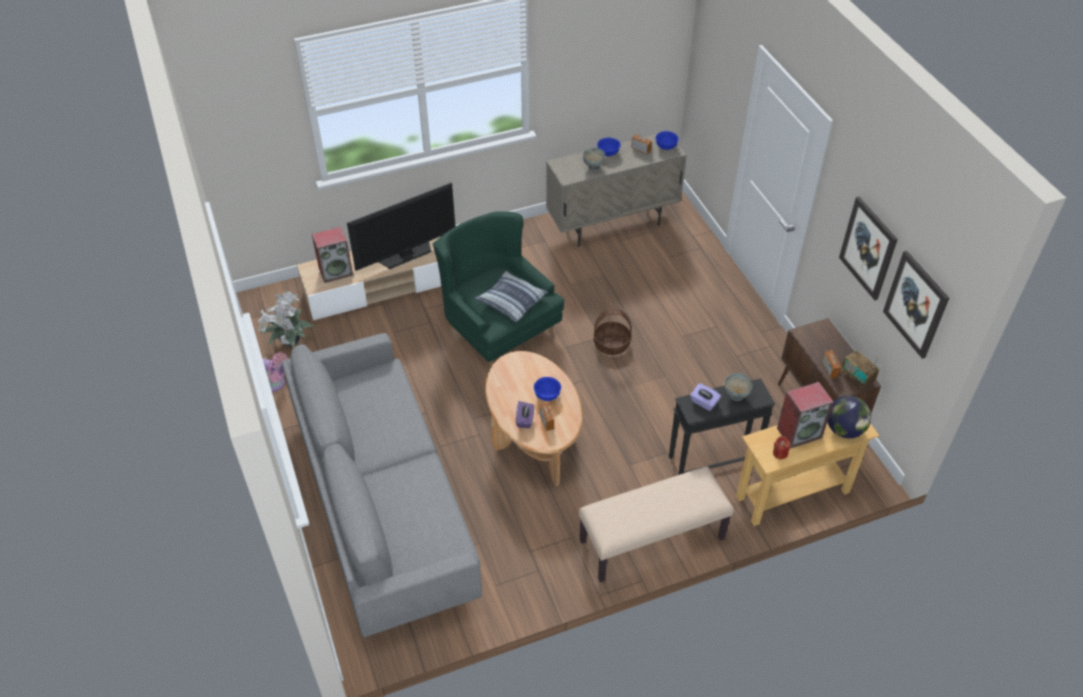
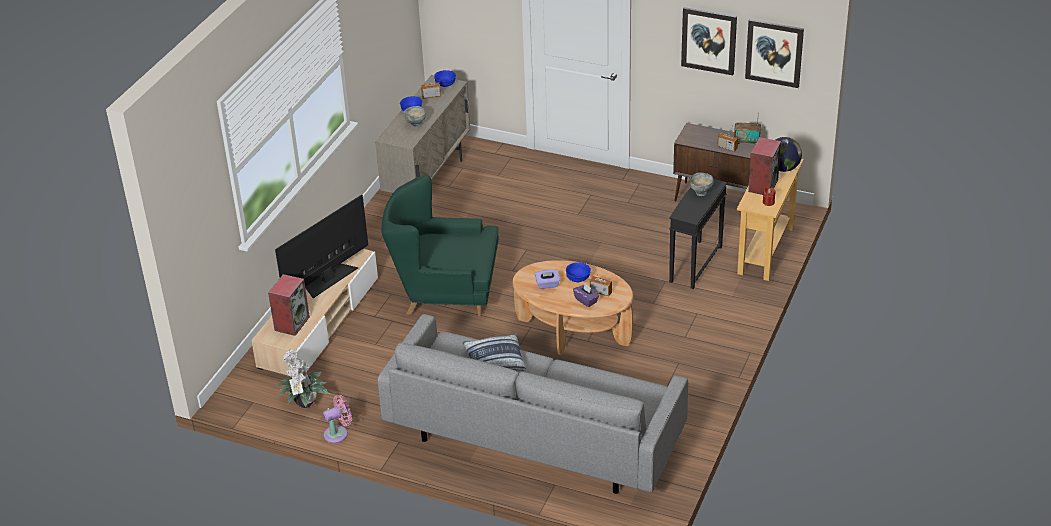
camera: 45 degrees left, 10 degrees down
(406, 254) = (328, 279): television -> television turned 150 degrees counterclockwise
(511, 301) = (464, 249): pillow -> pillow (494, 362)
(611, 343) = (539, 248): basket -> none
(651, 541) = (725, 330): beige bench -> none
(704, 402) = (689, 208): purple tissue box -> purple tissue box (547, 285)

